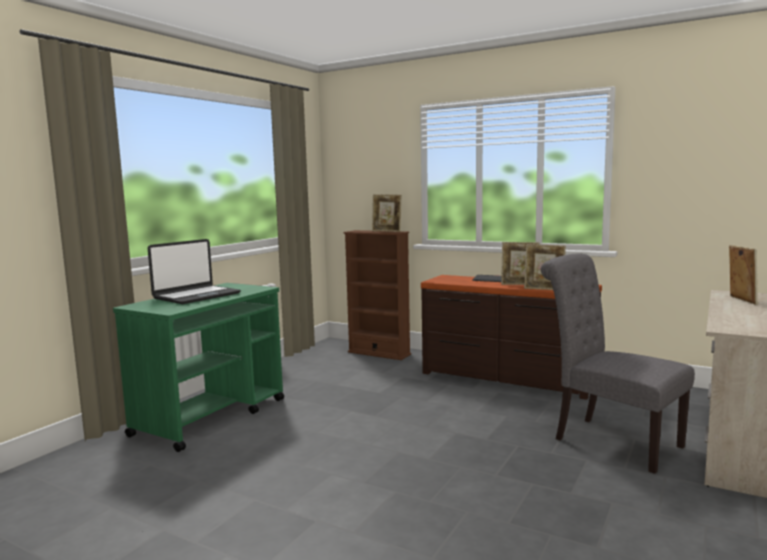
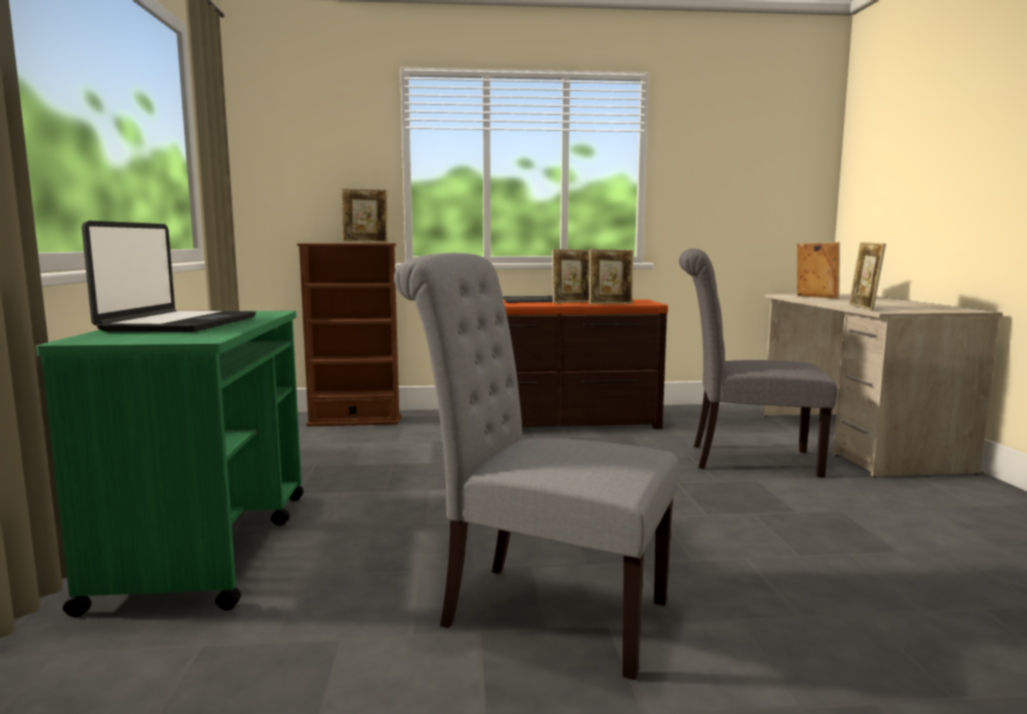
camera: 35 degrees left, 0 degrees up
(298, 500) = (541, 611): none -> grey chair
(723, 321) = (863, 308): none -> picture frame

